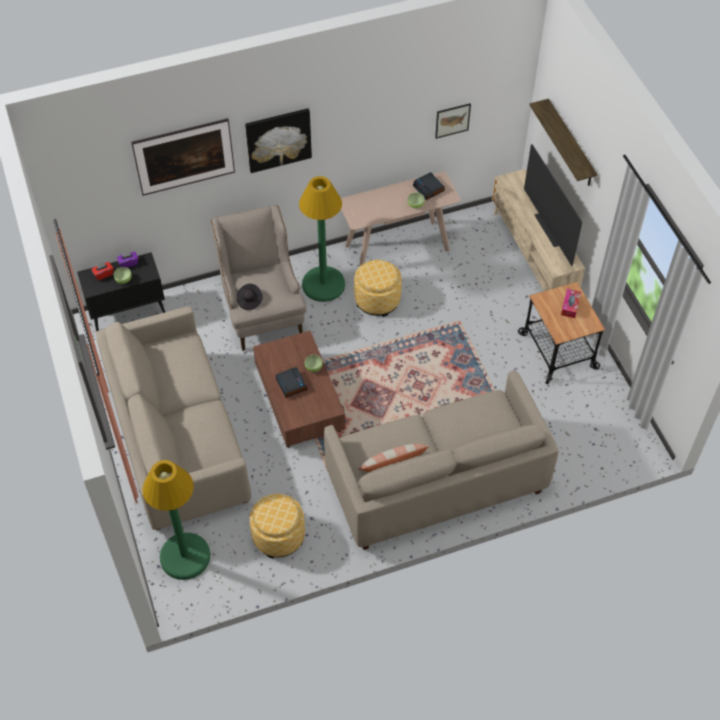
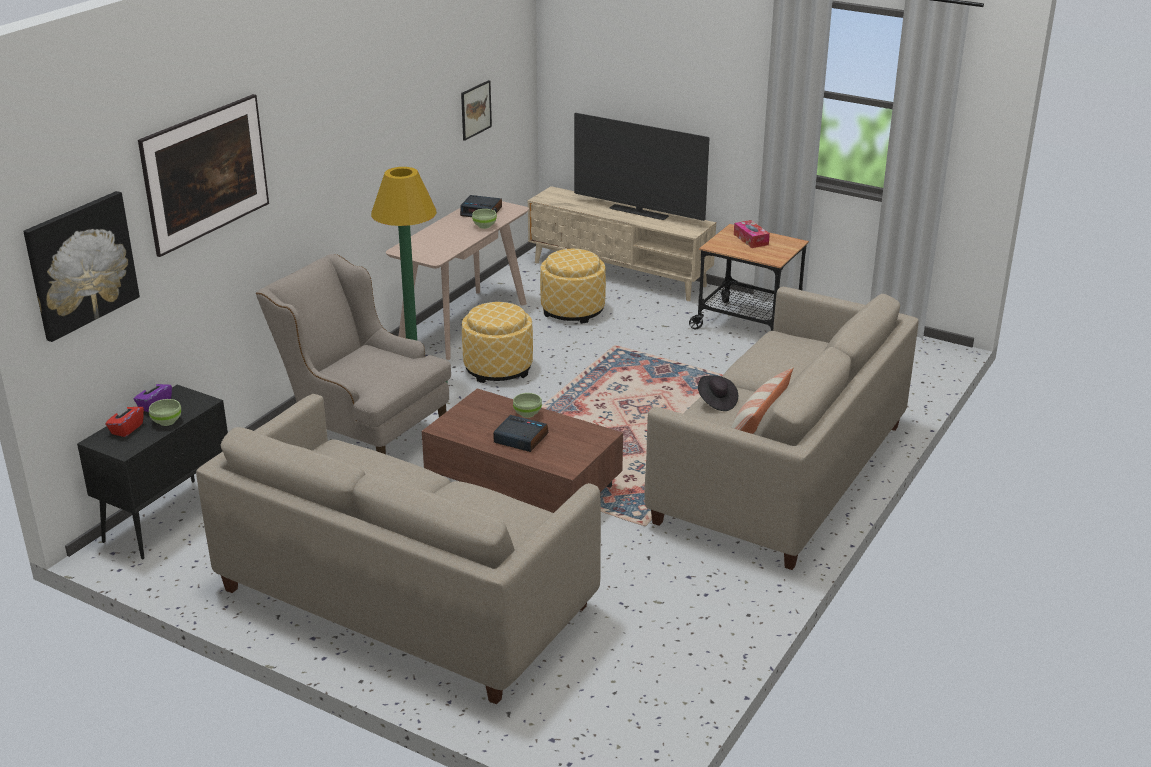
camera: 40 degrees left, 25 degrees down
(185, 556) = (576, 707): green floor lamp -> none
(249, 301) = (373, 381): black hat -> black hat (716, 402)
(278, 139) = (311, 139): picture -> picture (81, 264)
(278, 536) = (673, 615): ottoman -> ottoman (573, 310)
(570, 144) = (636, 72): shelf -> none

